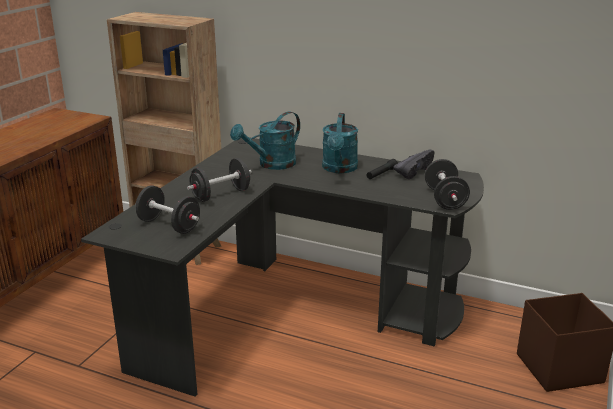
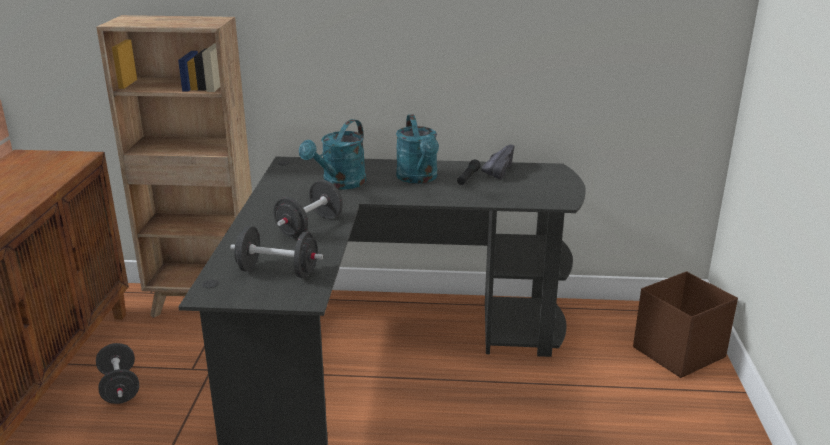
camera: 20 degrees left, 0 degrees up
(444, 199) = (553, 195): black dumbbell -> black dumbbell (120, 387)

